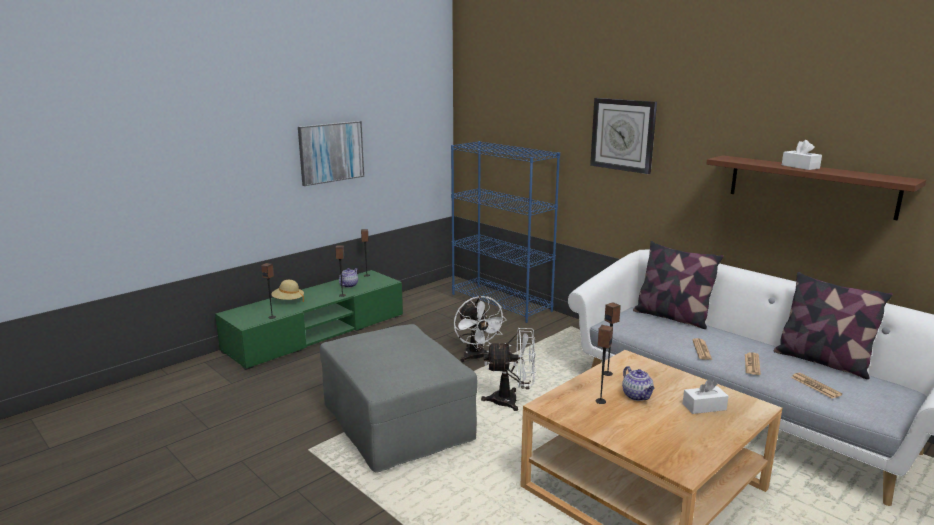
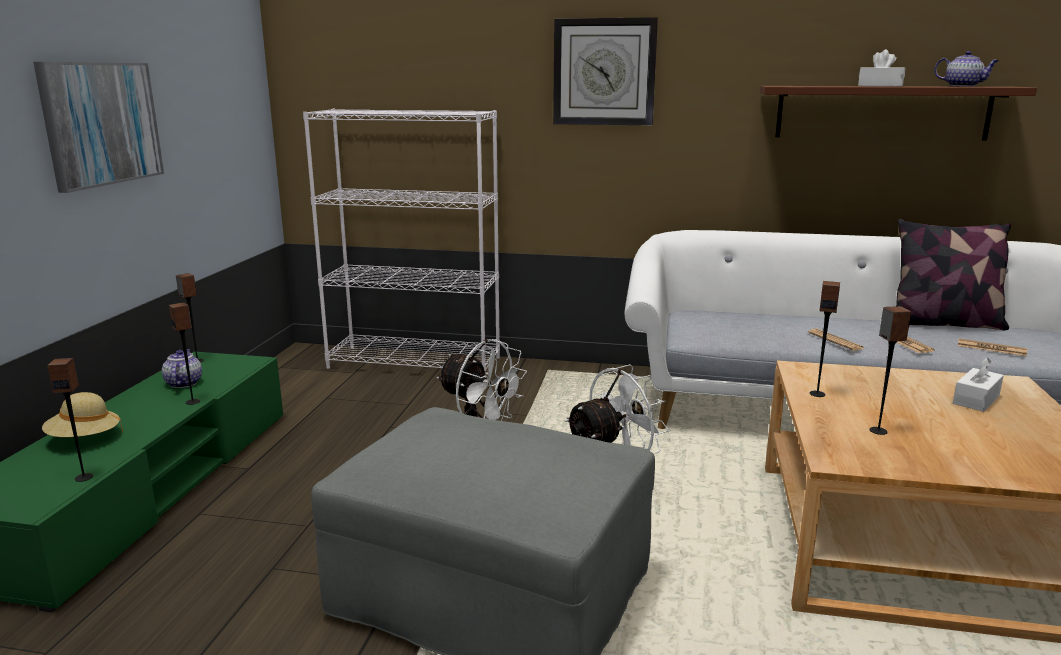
camera: 35 degrees left, 0 degrees up
(501, 302) = (415, 363): blue bookcase -> white bookcase
(637, 396) = (898, 410): teapot -> teapot (963, 86)
(672, 317) = (737, 314): pillow -> none

